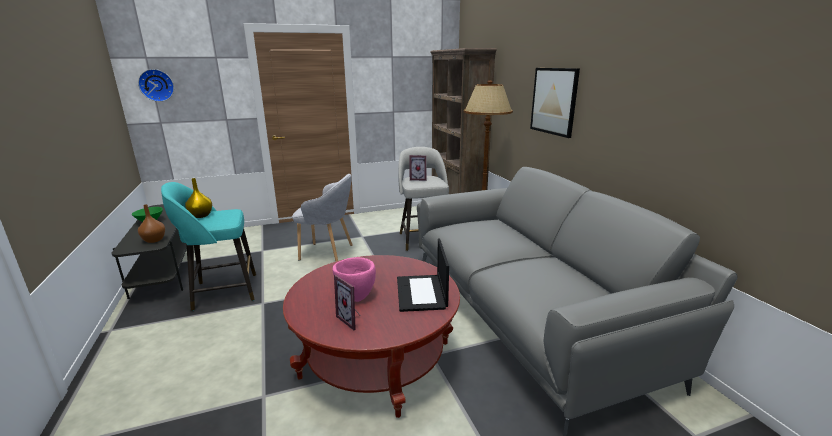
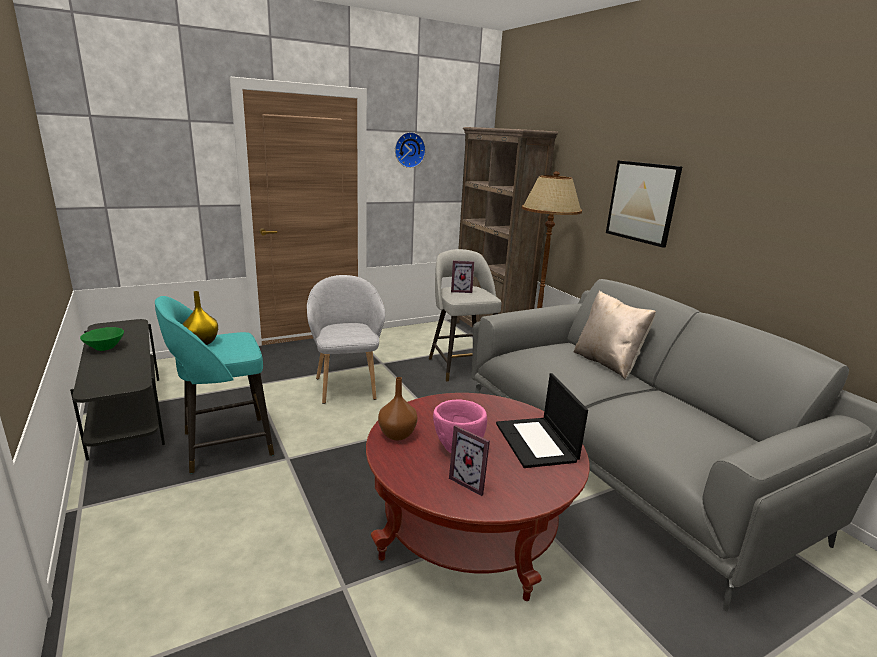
camera: 10 degrees left, 0 degrees up
(153, 240) = (127, 376): brown vase -> brown vase (396, 434)
(157, 85) = (104, 155): wall clock -> wall clock (409, 150)
(328, 253) = (347, 386): grey armchair -> grey armchair turned 105 degrees counterclockwise
(518, 235) = (607, 363): none -> beige pillow

